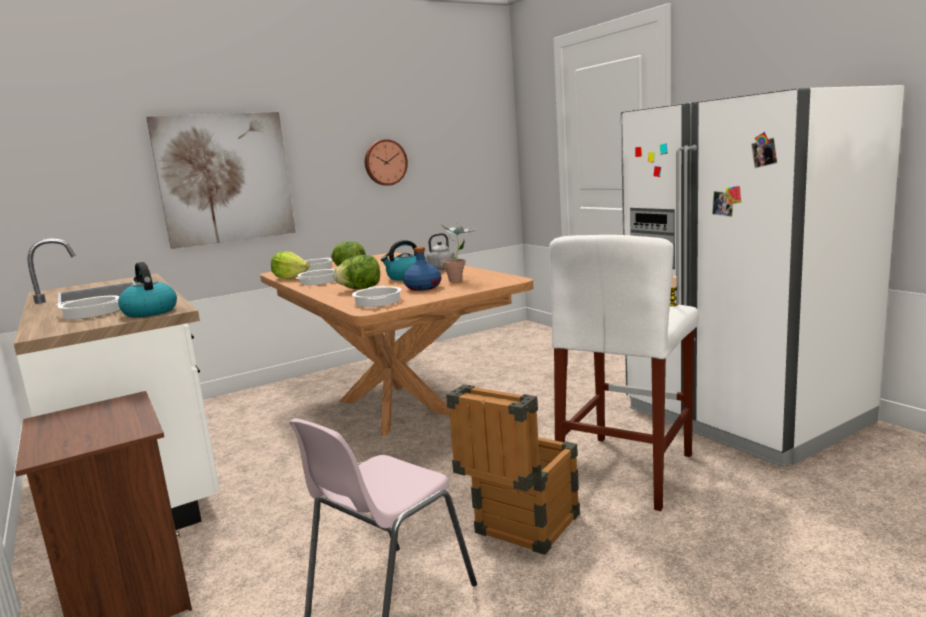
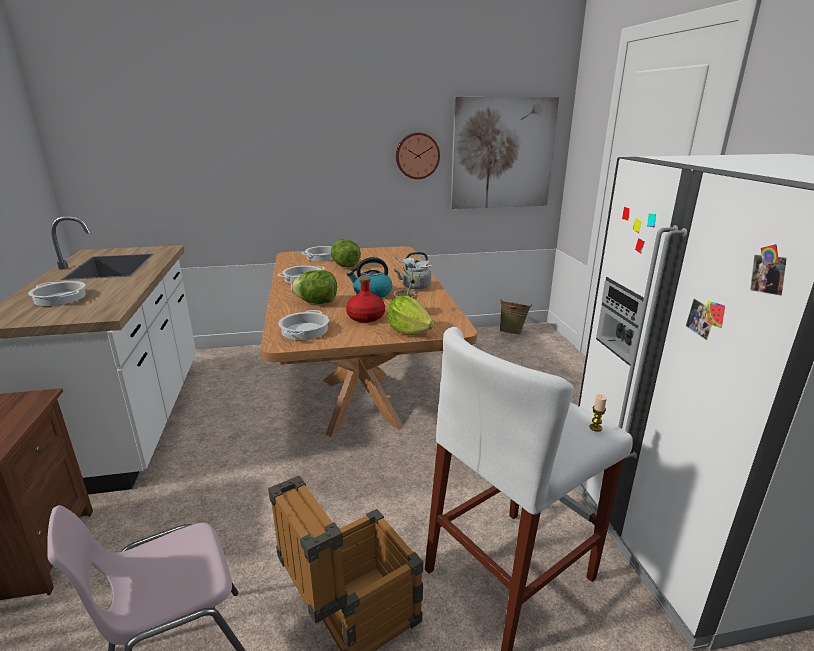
camera: 20 degrees right, 10 degrees up
(149, 312) = (89, 311): kettle -> none
(225, 178) = (259, 161): picture -> picture (502, 154)
(290, 278) = (289, 266): lettuce -> lettuce (409, 331)
(422, 288) = (365, 317): blue bottle -> red bottle
(501, 333) = (512, 333): none -> green bucket

